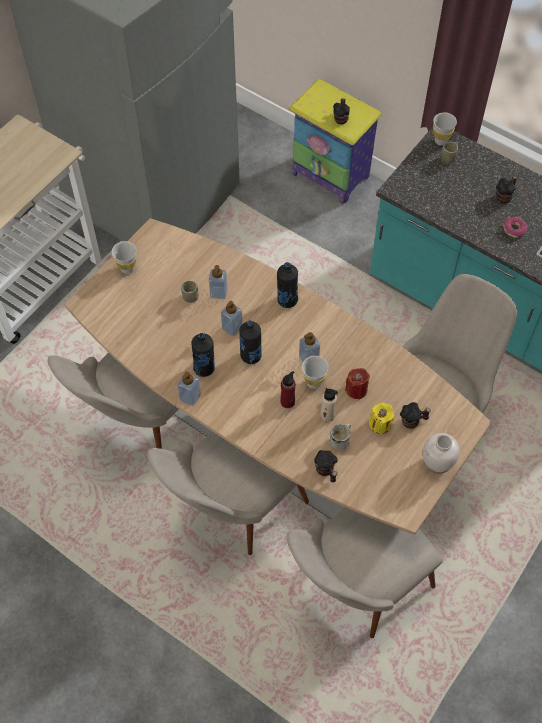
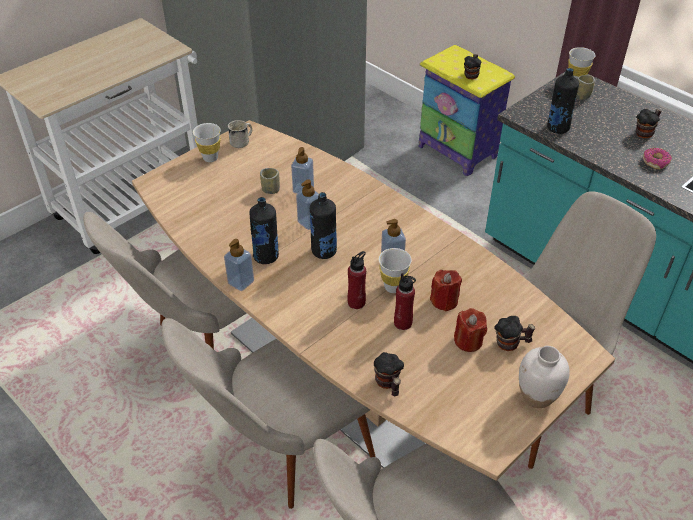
camera: 10 degrees right, 15 degrees down
(287, 300) = (379, 205): black bottle -> black bottle (557, 128)
(327, 415) = (403, 323): beige bottle -> red bottle
(341, 439) = (415, 351): white mug -> white mug (242, 142)
(380, 424) = (468, 341): yellow candle -> red candle

